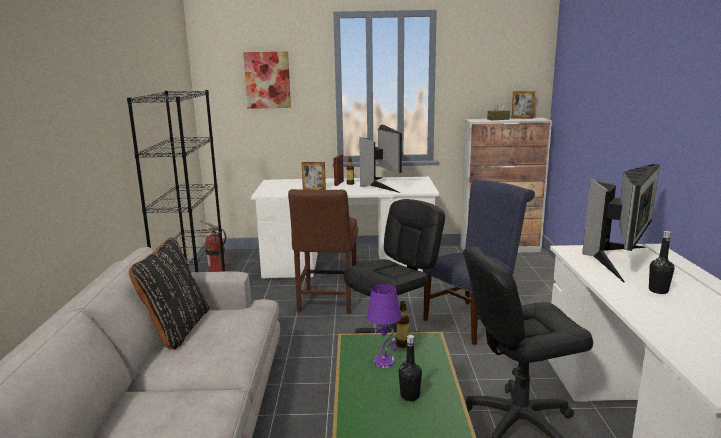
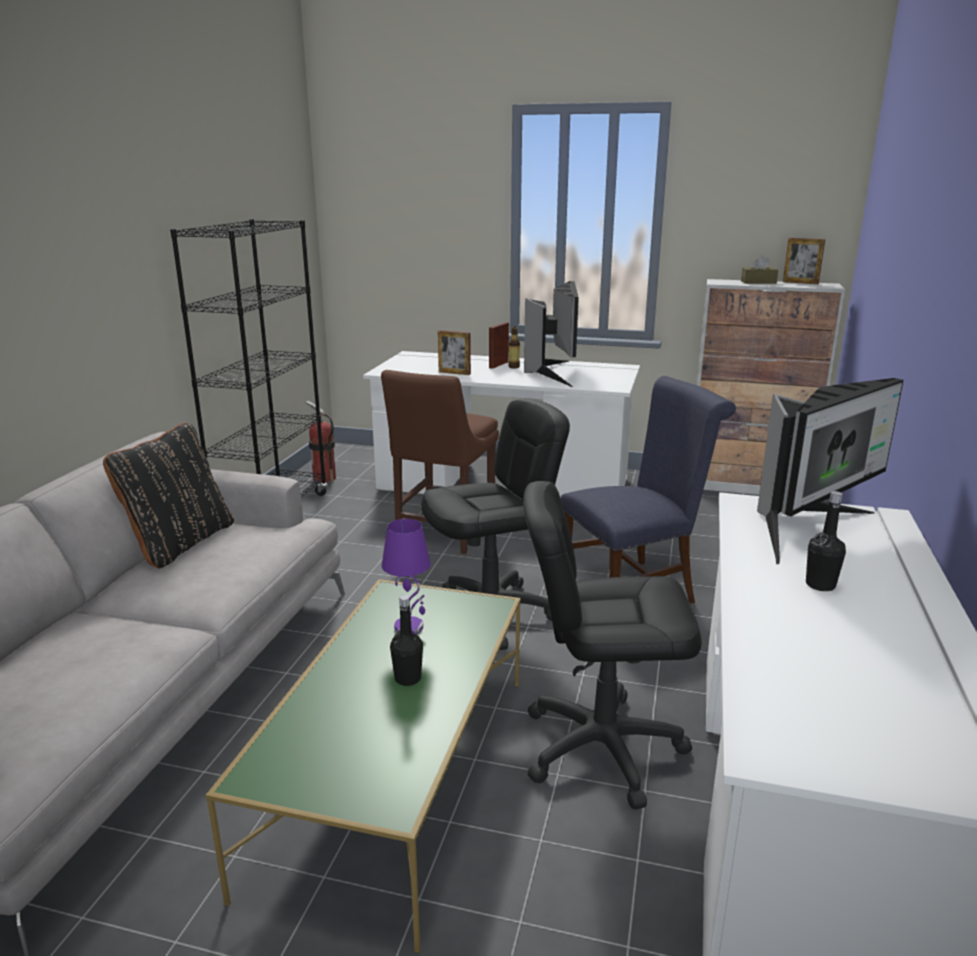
camera: 15 degrees right, 5 degrees up
(267, 80) = (416, 206): picture -> none
(402, 344) = (451, 607): bottle -> none

